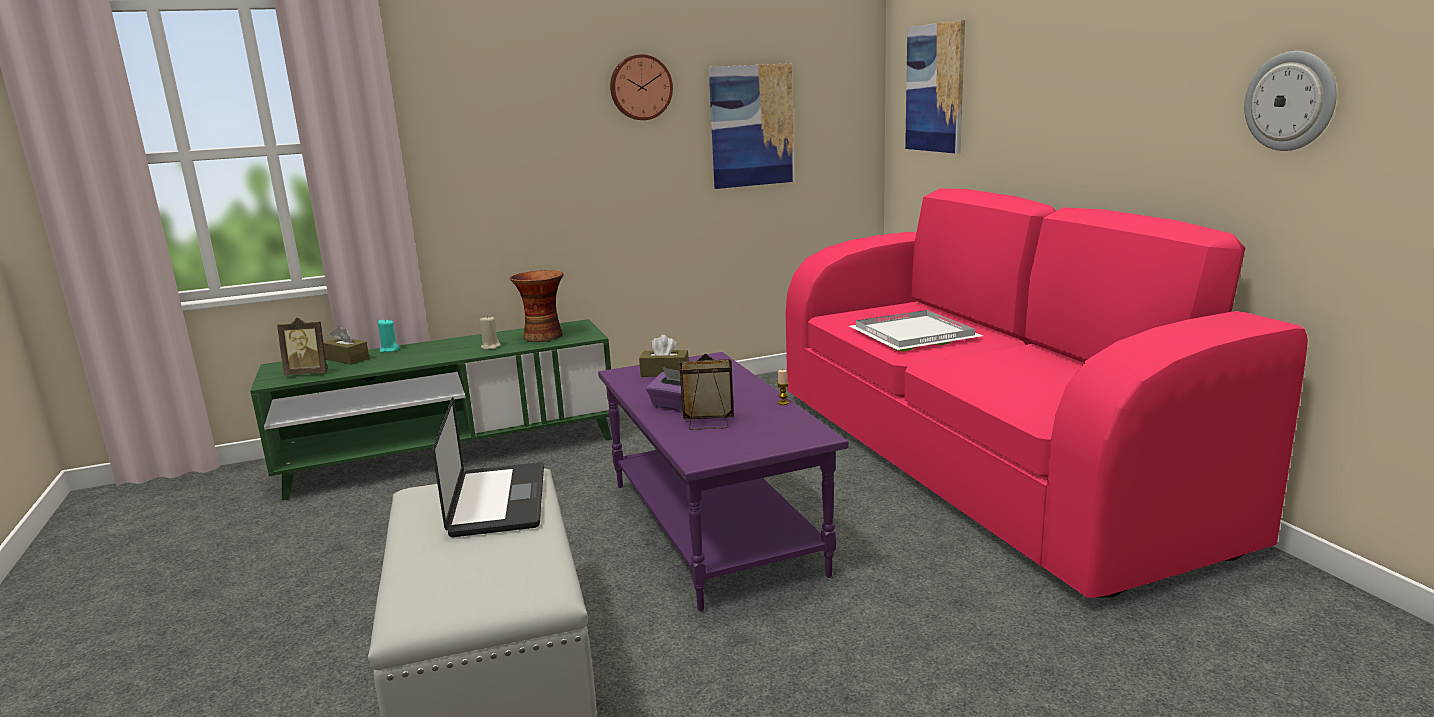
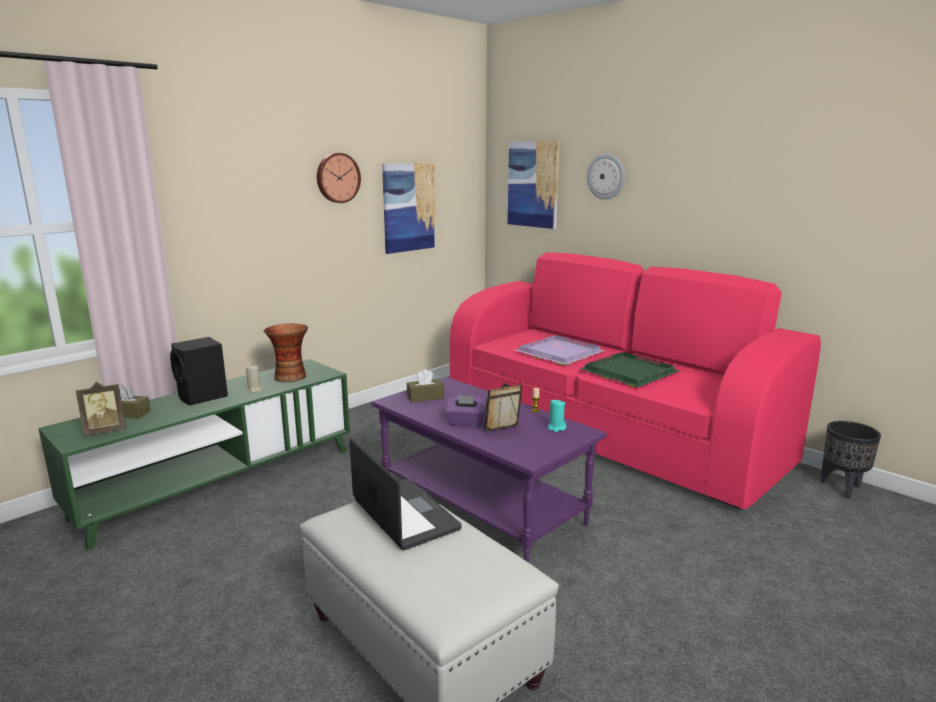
camera: 25 degrees left, 0 degrees up
(389, 350) = (160, 401): turquoise candle -> turquoise candle (556, 428)
(432, 349) = (203, 397): none -> black speaker
(913, 336) = (559, 354): white tray -> purple tray
(987, 367) = (628, 372): none -> green tray
(1290, 101) = (803, 208): wall clock -> wall clock (606, 176)
(1328, 603) = (842, 488): none -> black planter

